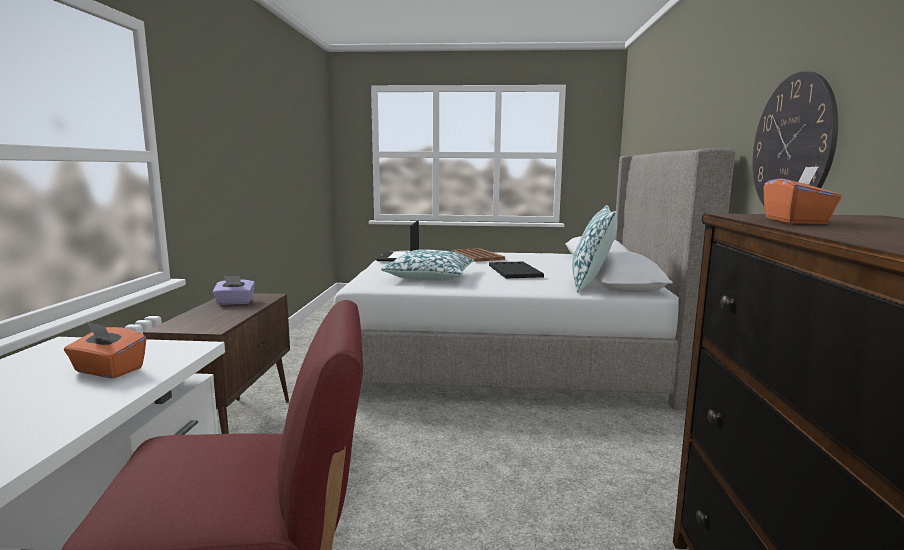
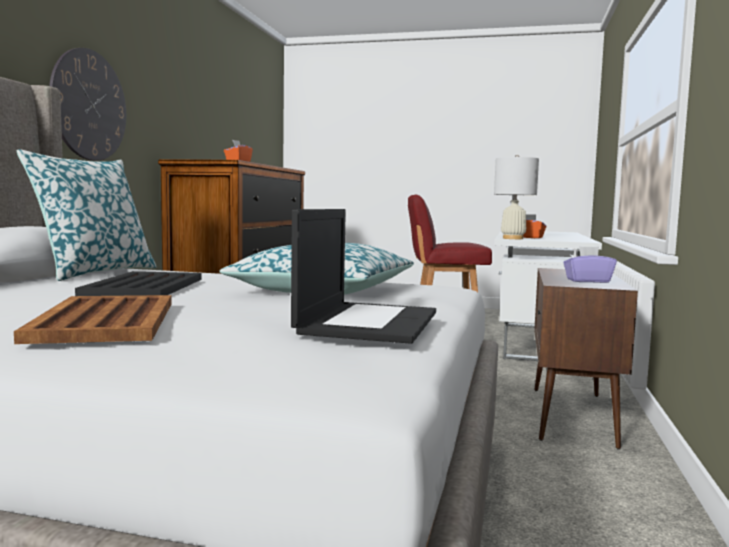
camera: 170 degrees left, 5 degrees down
(178, 349) = (513, 238): none -> white table lamp

